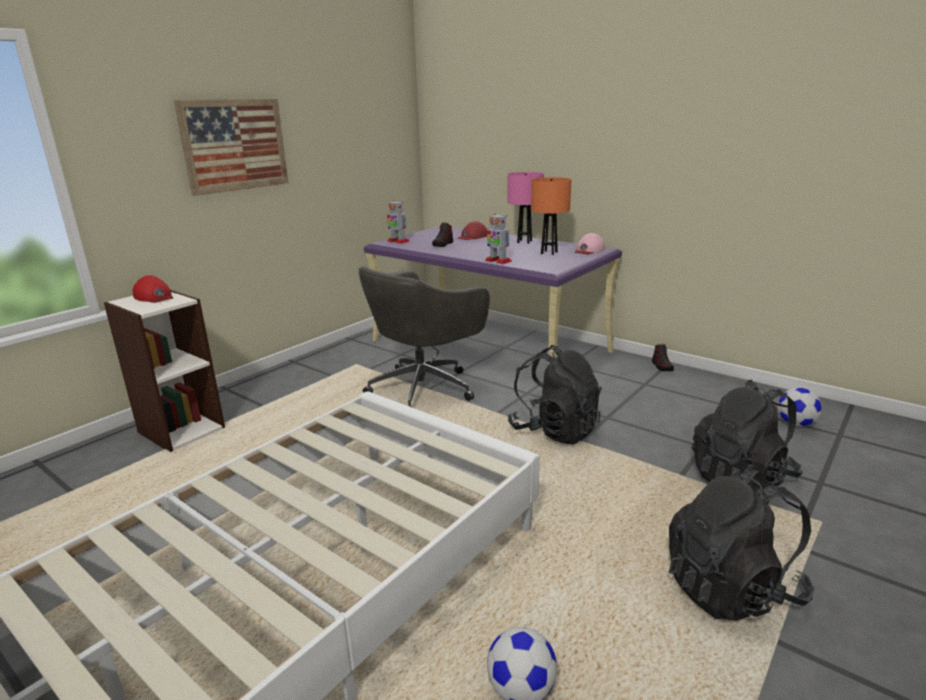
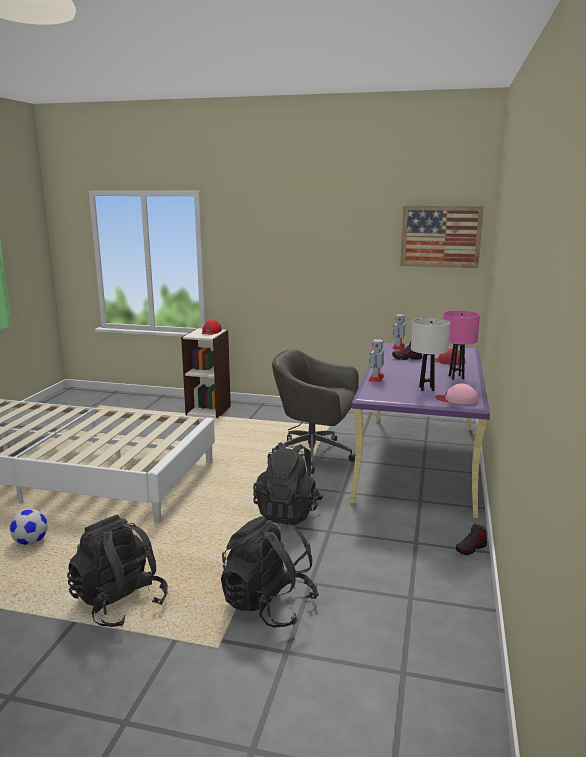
camera: 65 degrees right, 5 degrees down
(235, 145) = (301, 255): picture -> picture (440, 236)
(549, 253) = (426, 388): orange table lamp -> white table lamp
(796, 424) = (405, 640): football -> none

